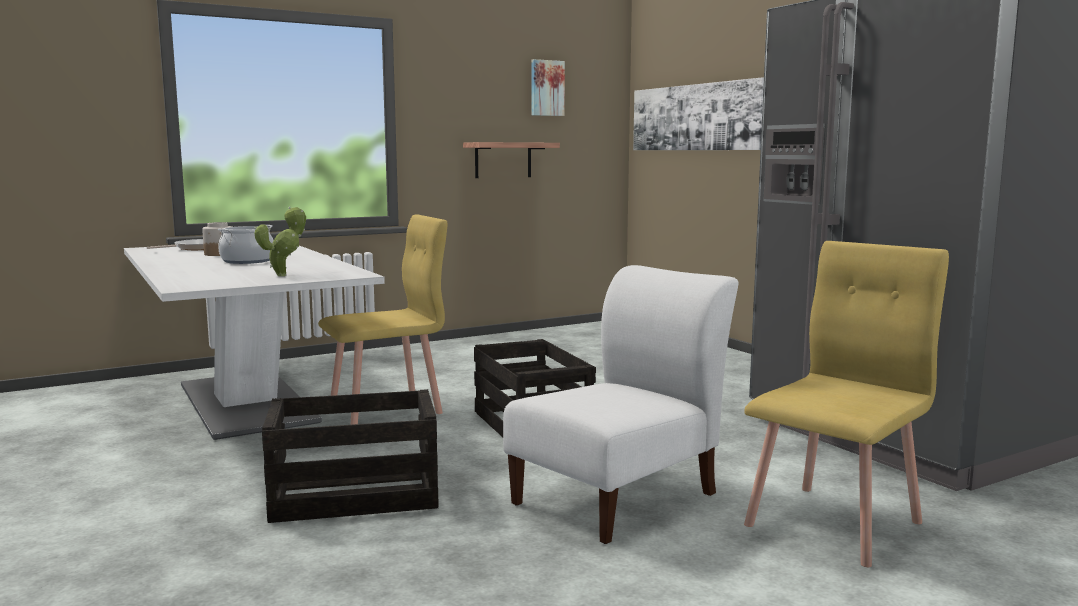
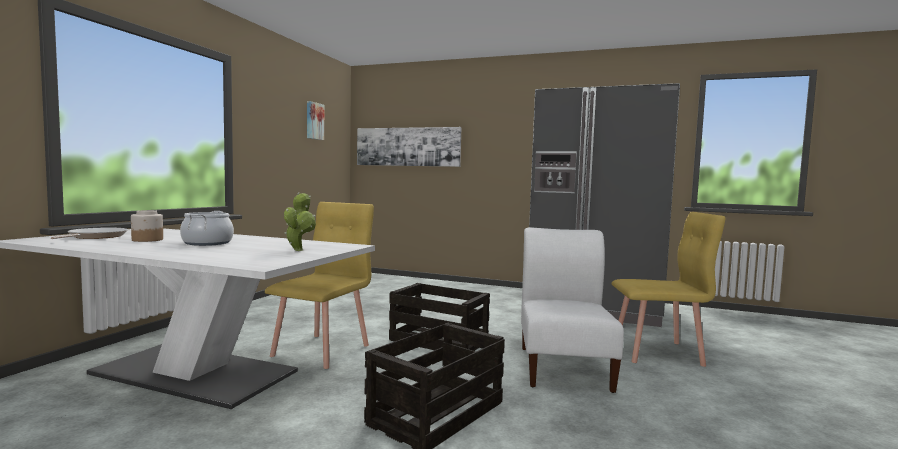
camera: 40 degrees left, 5 degrees down
(503, 160) = (292, 167): shelf -> none
(835, 523) = (658, 352): yellow chair -> yellow chair turned 90 degrees clockwise

